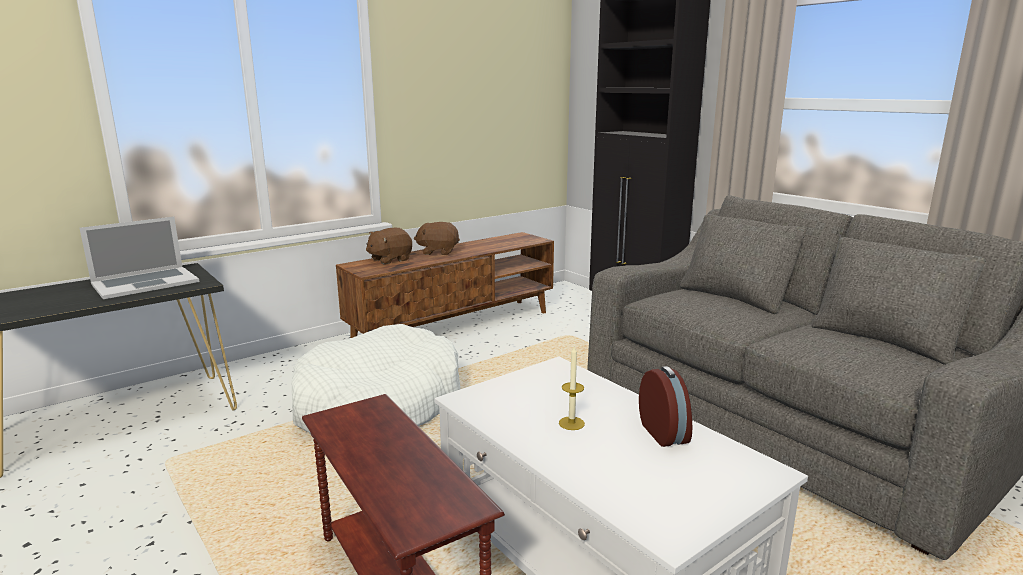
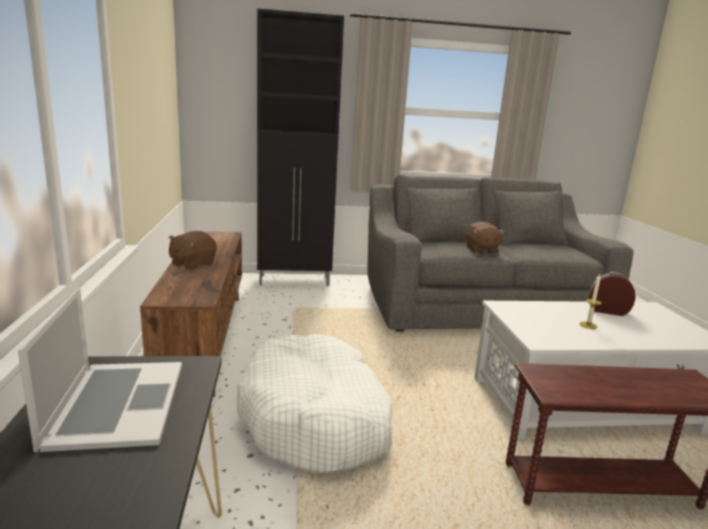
camera: 60 degrees left, 0 degrees up
(390, 260) = (177, 283): brown plush toy -> brown plush toy (481, 250)

